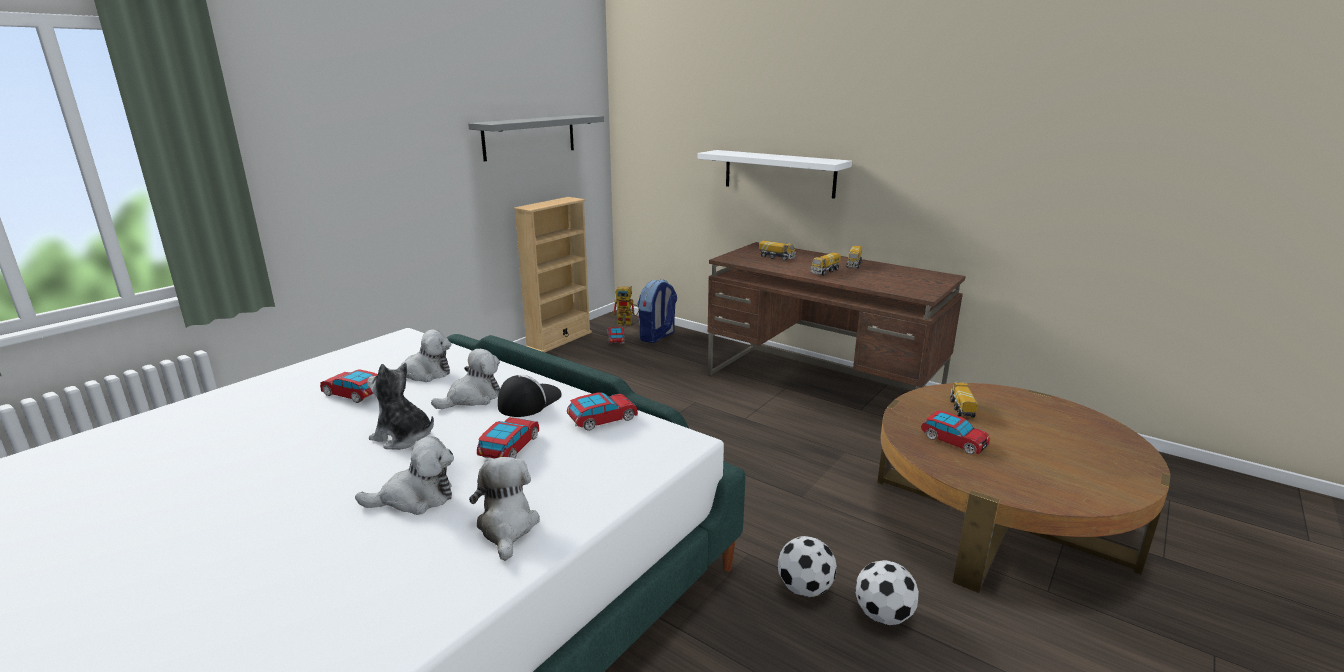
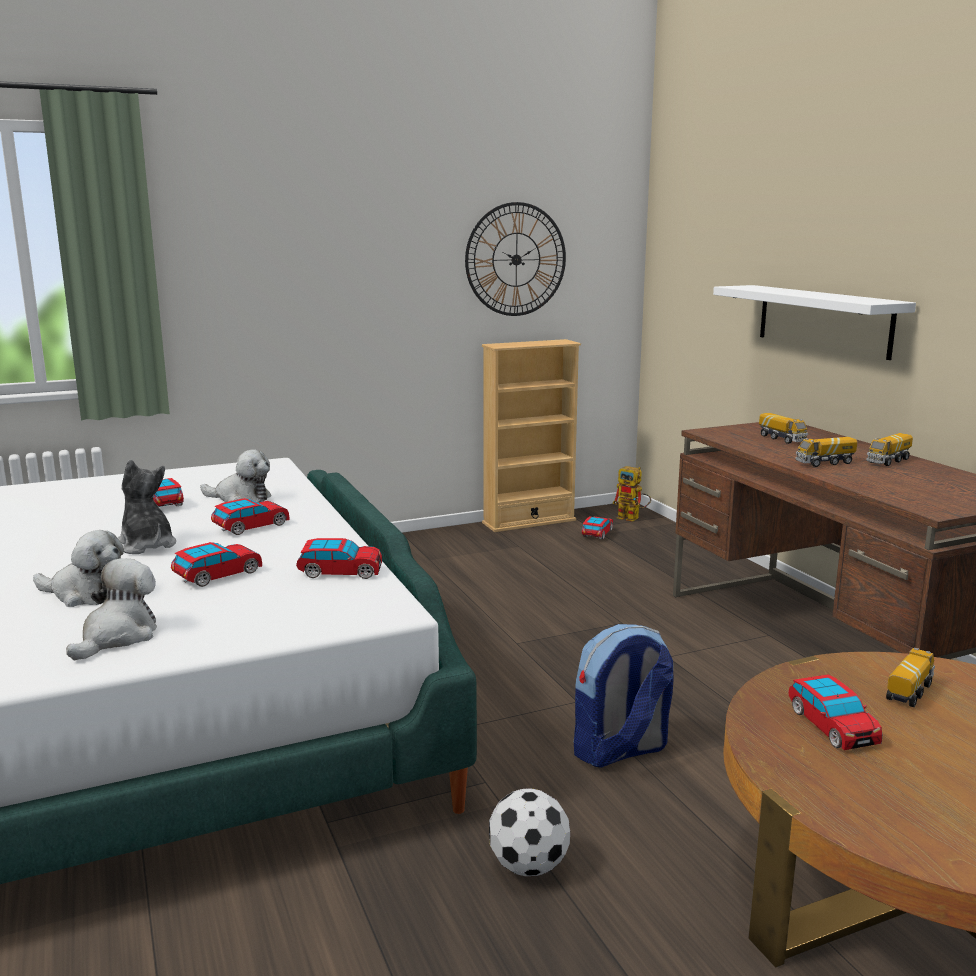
camera: 30 degrees right, 5 degrees down
(472, 398) = (251, 527): plush toy -> toy car
(529, 137) = (516, 259): grey shelf -> wall clock
(529, 401) = (296, 540): cap -> none
(657, 336) = (654, 540): backpack -> backpack (620, 751)
(882, 615) = (596, 935): football -> none

